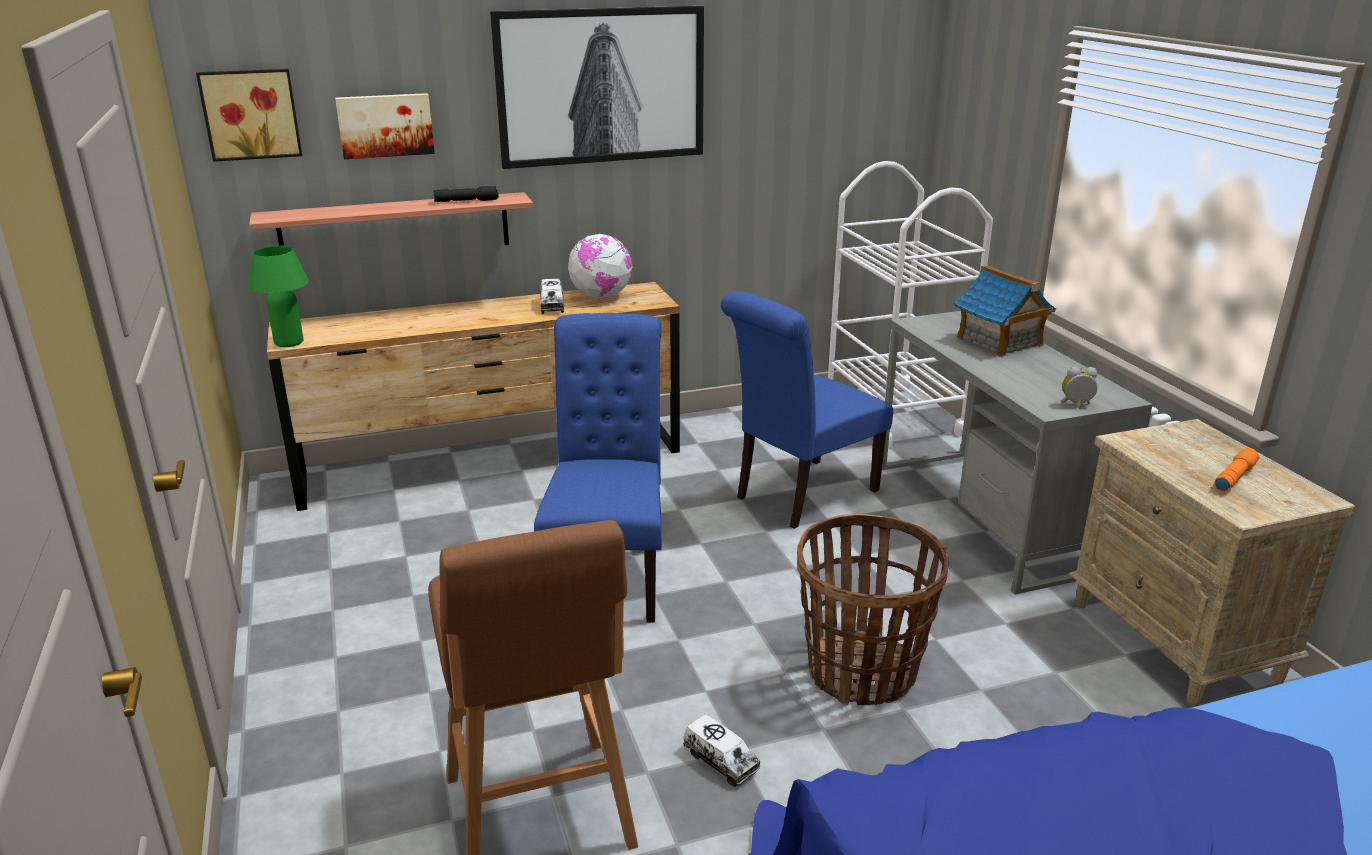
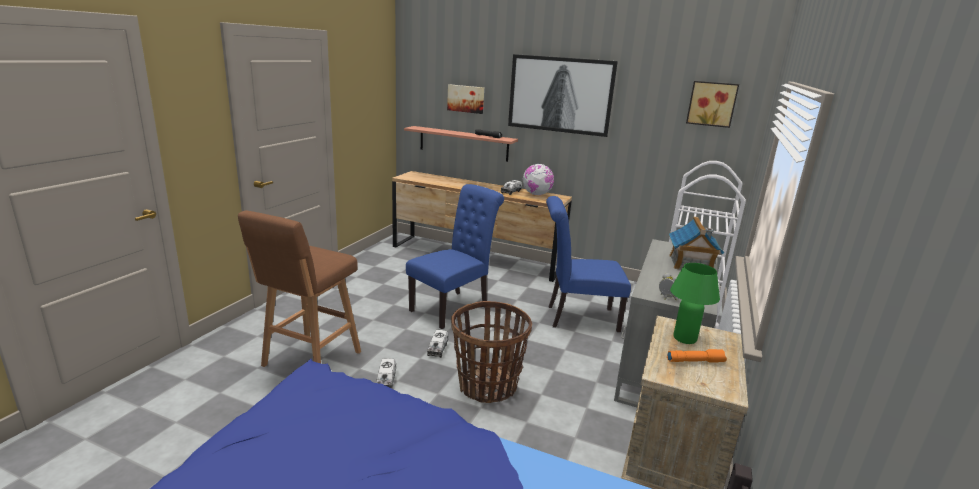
camera: 40 degrees right, 5 degrees down
(251, 114) = (419, 86): picture -> picture (711, 104)
(289, 342) = (403, 177): green table lamp -> green table lamp (684, 338)
(705, 659) = (438, 349): none -> toy truck

